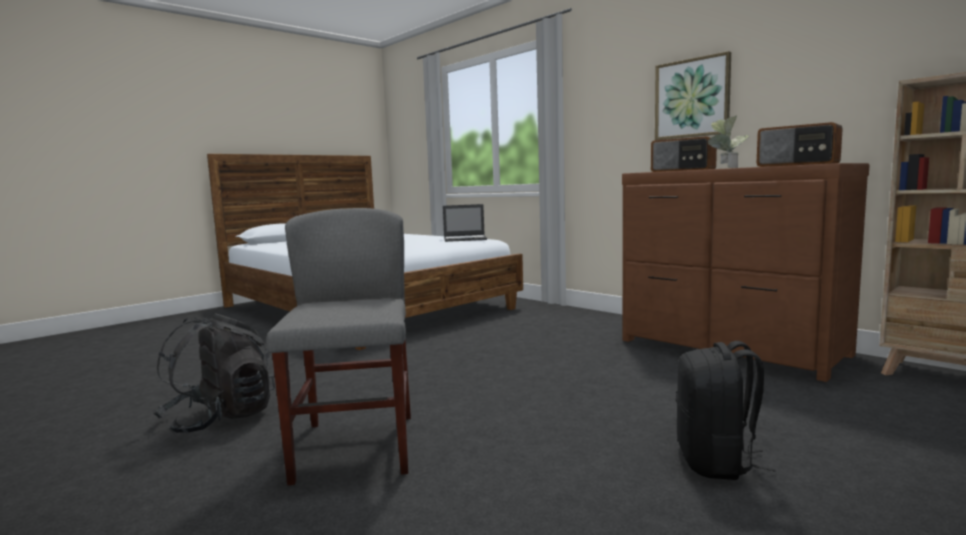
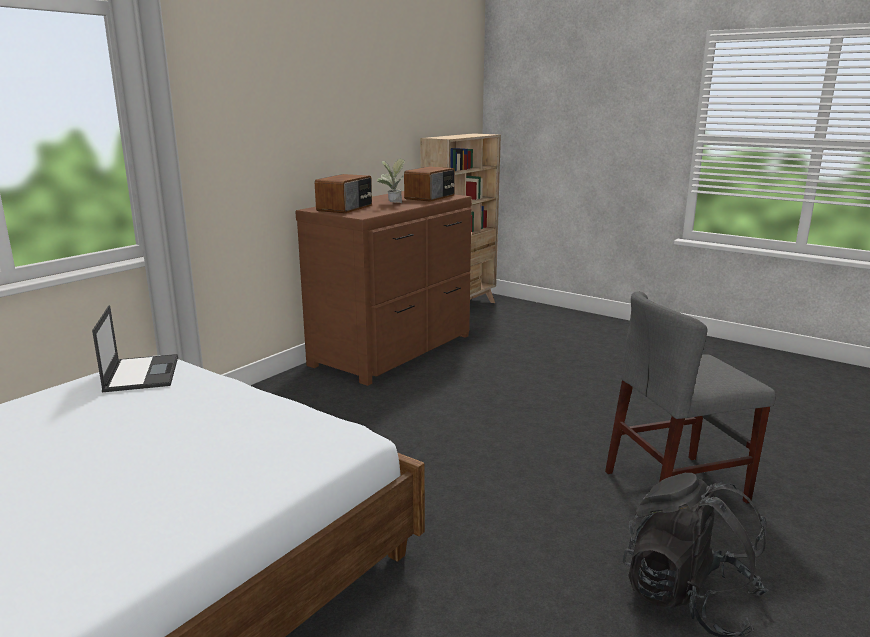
camera: 100 degrees left, 10 degrees up
(692, 98) = (304, 131): picture -> none
(716, 462) = (603, 372): black backpack -> none

